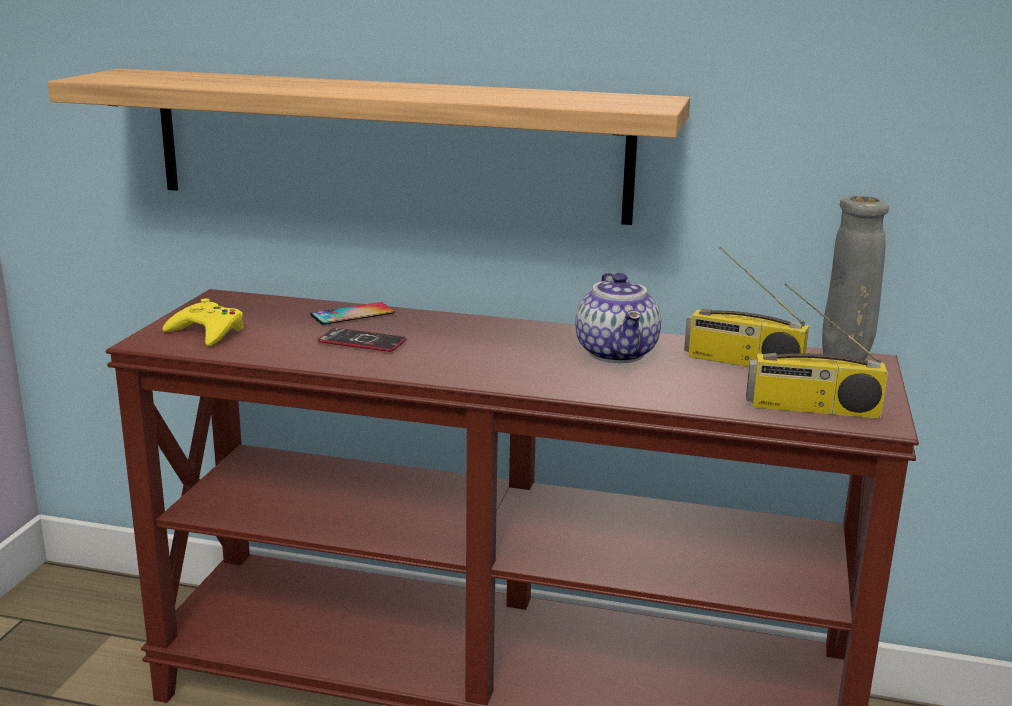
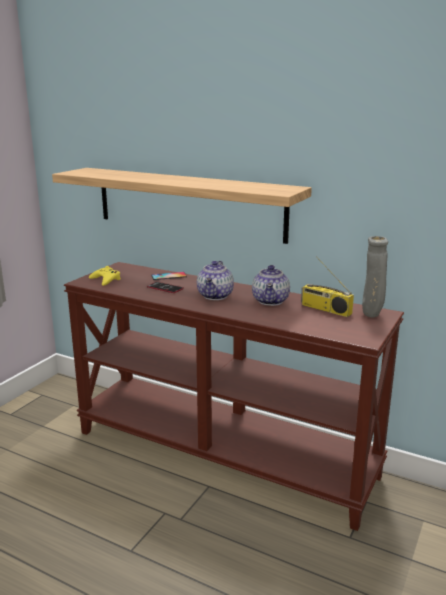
camera: 15 degrees right, 0 degrees up
(490, 351) = (216, 296): none -> teapot
(812, 409) = (340, 332): radio -> none

